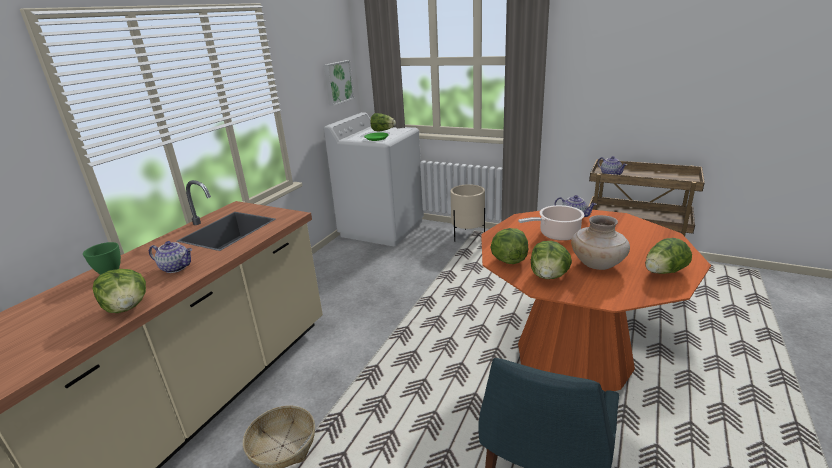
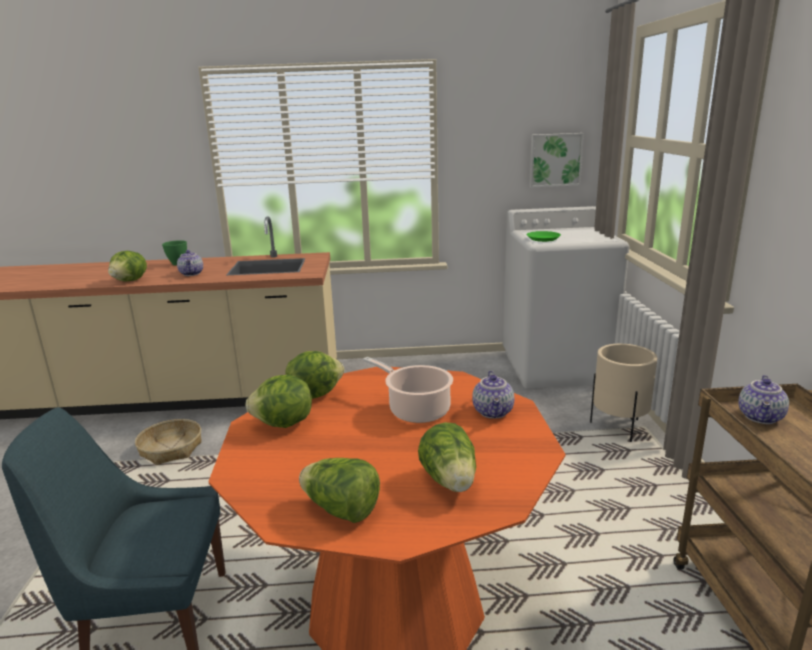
camera: 60 degrees right, 5 degrees down
(383, 131) = (580, 234): lettuce -> lettuce (450, 481)
(597, 264) = (336, 452): beige vase -> none

